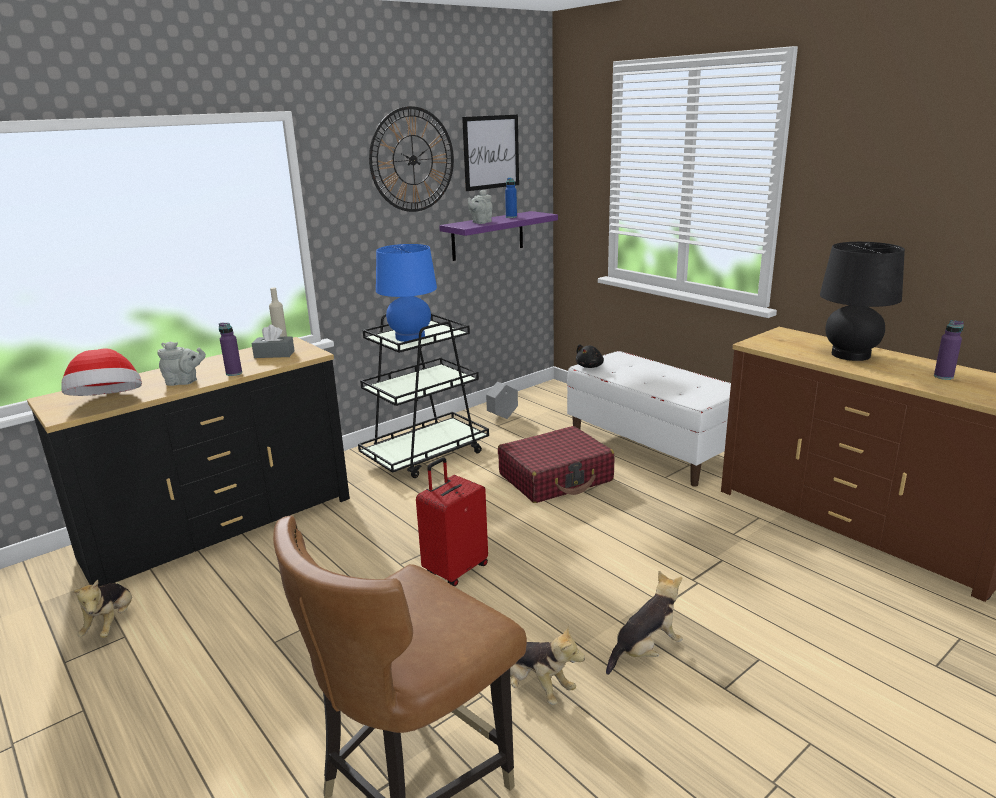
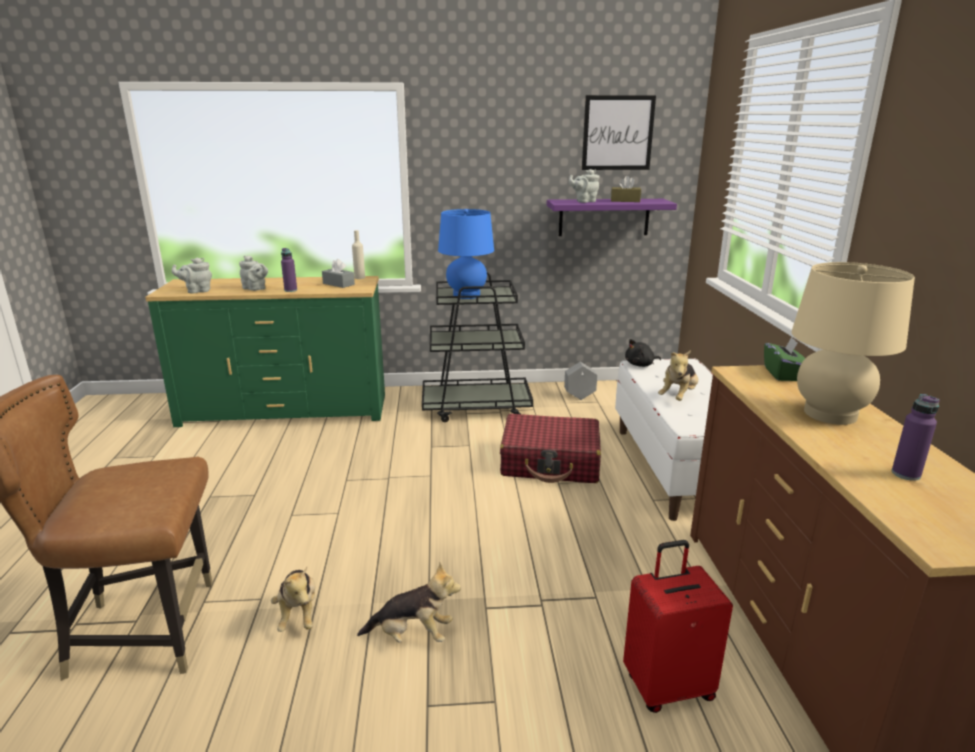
camera: 35 degrees right, 0 degrees up
(108, 403) = (197, 291): hat -> grey teapot
(111, 624) = (159, 446): plush toy -> plush toy (678, 396)
(220, 527) = (285, 410): black dresser -> green dresser
(412, 160) = (523, 134): wall clock -> none
(455, 569) = (373, 500): red suitcase -> red suitcase (667, 686)
(511, 217) = (625, 201): blue bottle -> brown tissue box
(780, 337) = (783, 374): none -> green tissue box
(850, 355) = (830, 414): black table lamp -> beige table lamp

